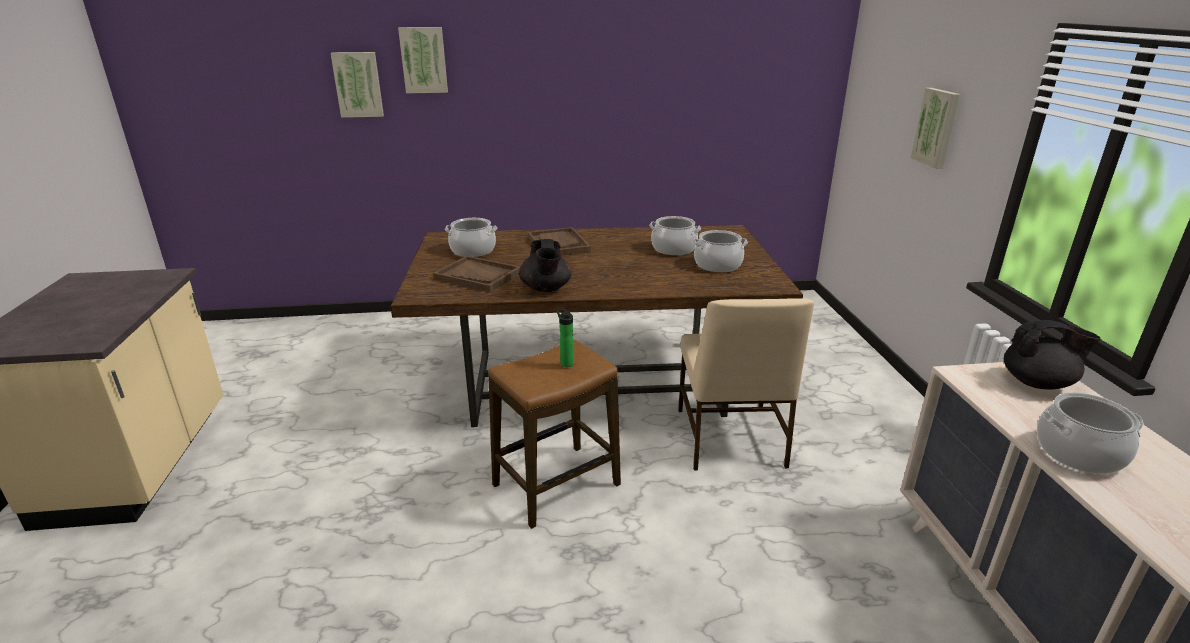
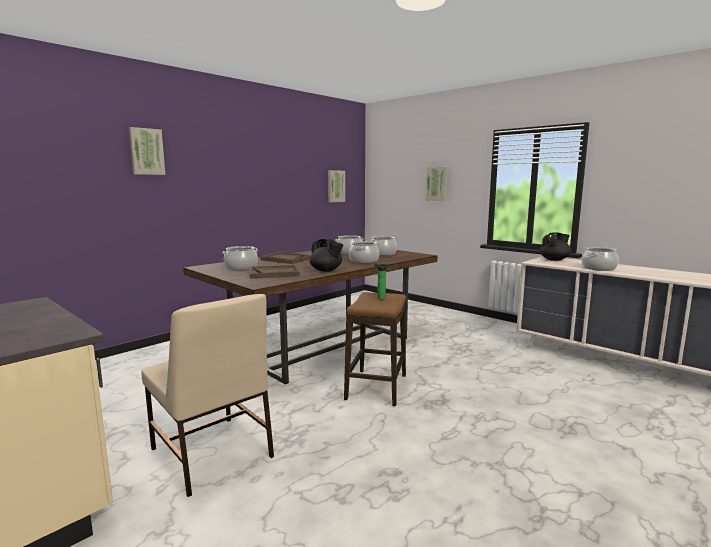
camera: 40 degrees left, 15 degrees down
(358, 84) = (94, 167): picture -> picture (335, 186)
(646, 278) = (363, 261): none -> cooking pot
(729, 439) = (421, 345): beige chair -> beige chair (211, 454)

